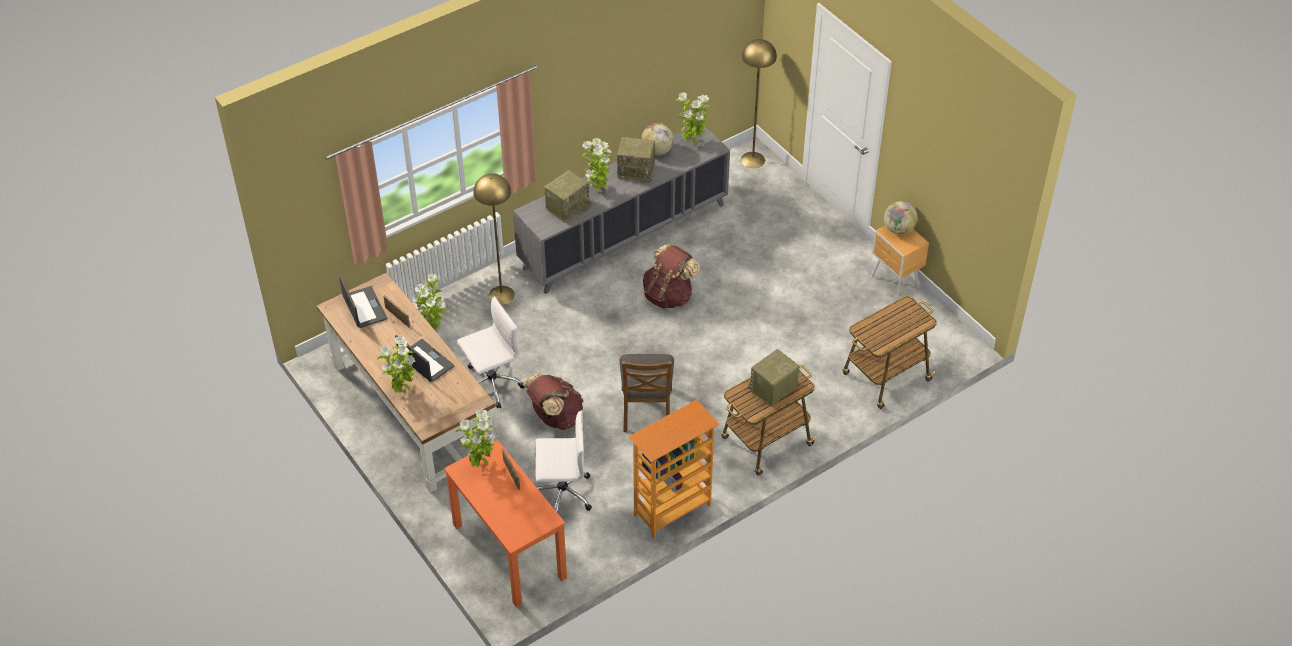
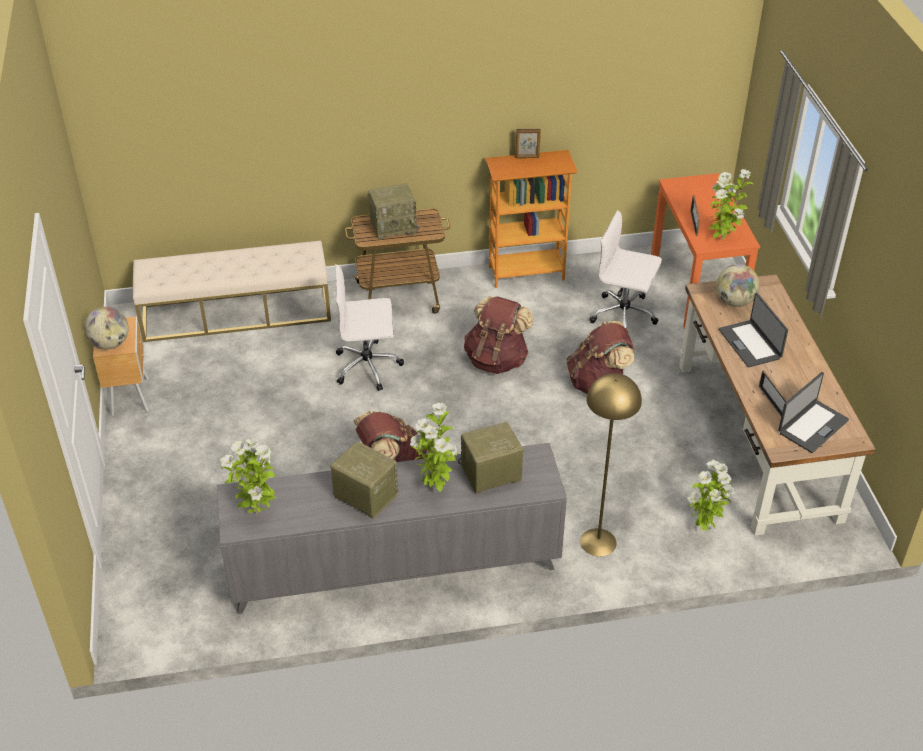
camera: 155 degrees left, 5 degrees down
(364, 308) = (812, 426): laptop -> laptop turned 135 degrees counterclockwise
(402, 390) = (785, 324): potted plant -> none
(491, 384) = (654, 439): white office chair -> white office chair (368, 366)
(646, 410) = (497, 360): brown chair -> brown backpack
(657, 151) = (314, 517): globe -> globe (734, 302)
(682, 437) = (527, 157): none -> picture frame
(753, 159) = (136, 623): yellow floor lamp -> none
(885, 378) = (236, 313): cart -> beige bench

